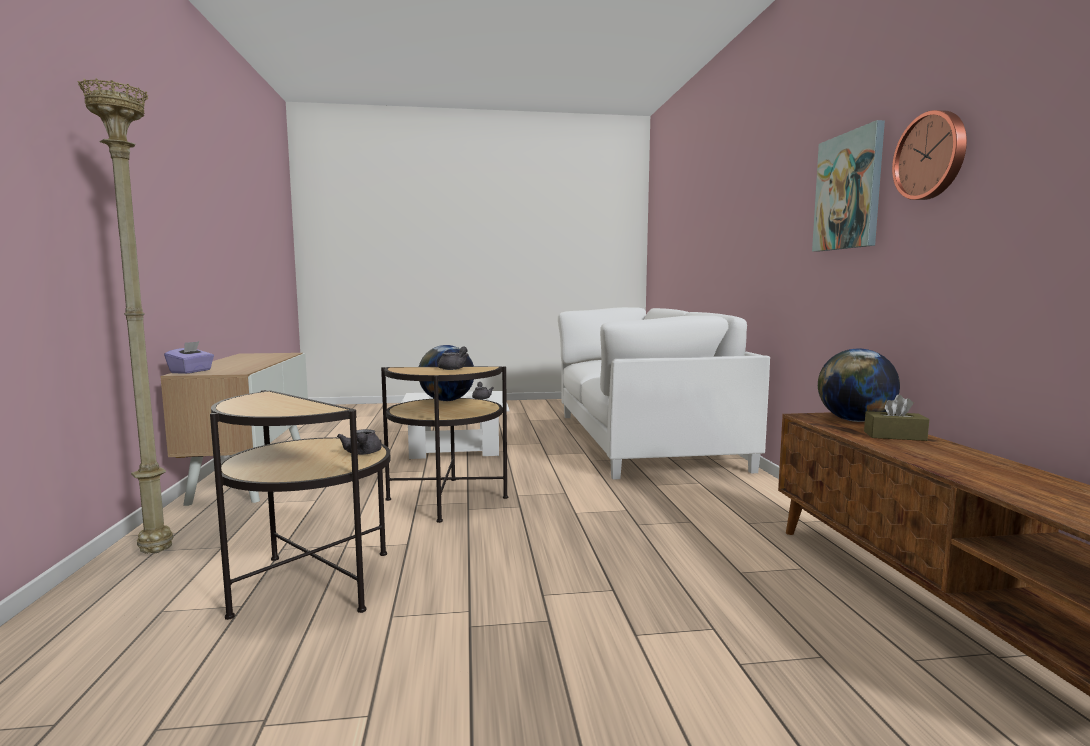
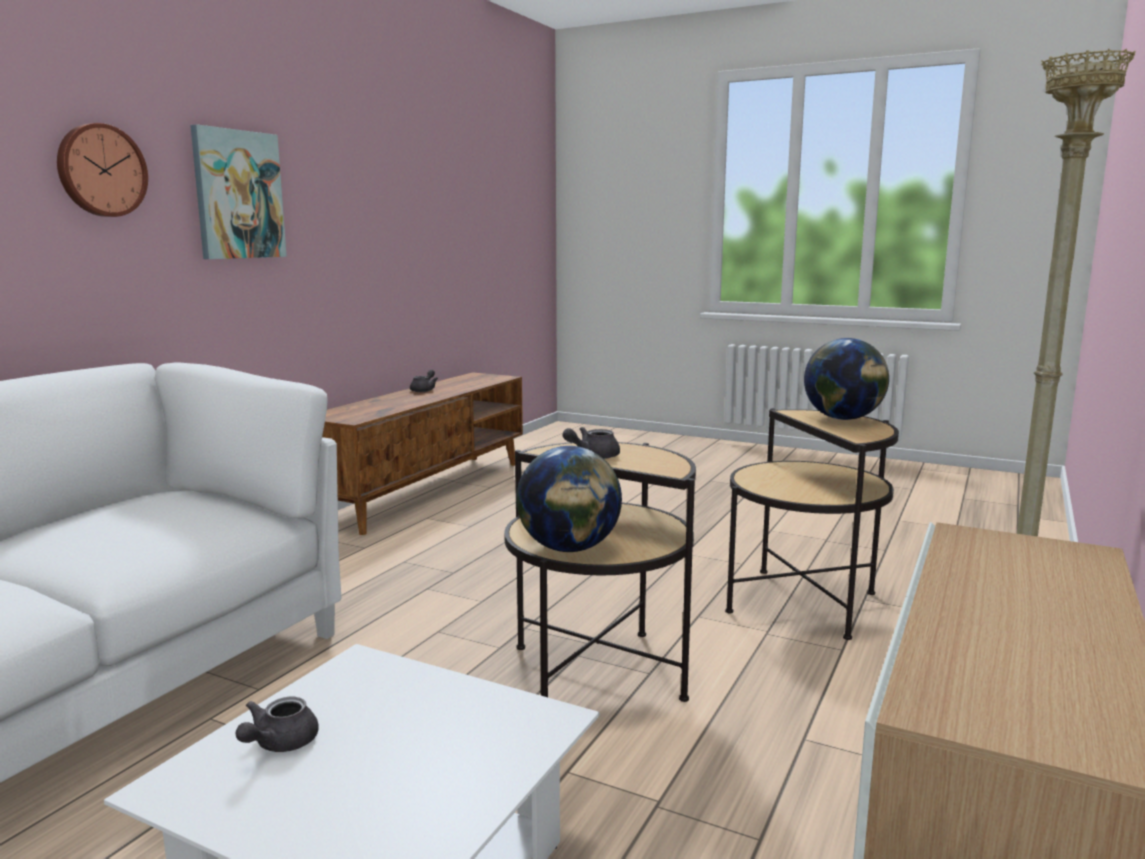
camera: 145 degrees left, 5 degrees up
(191, 371) = (1080, 558): purple tissue box -> none
(362, 453) = (757, 475): grey teapot -> grey teapot (424, 390)
(854, 421) = (345, 412): globe -> globe (843, 419)
(894, 436) = (383, 403): brown tissue box -> none
(931, 156) = (320, 187): wall clock -> wall clock (100, 170)

